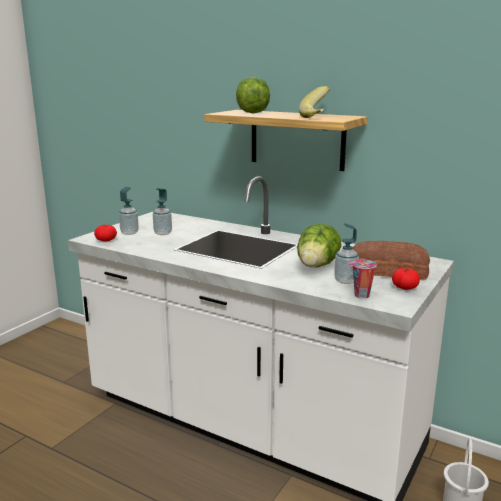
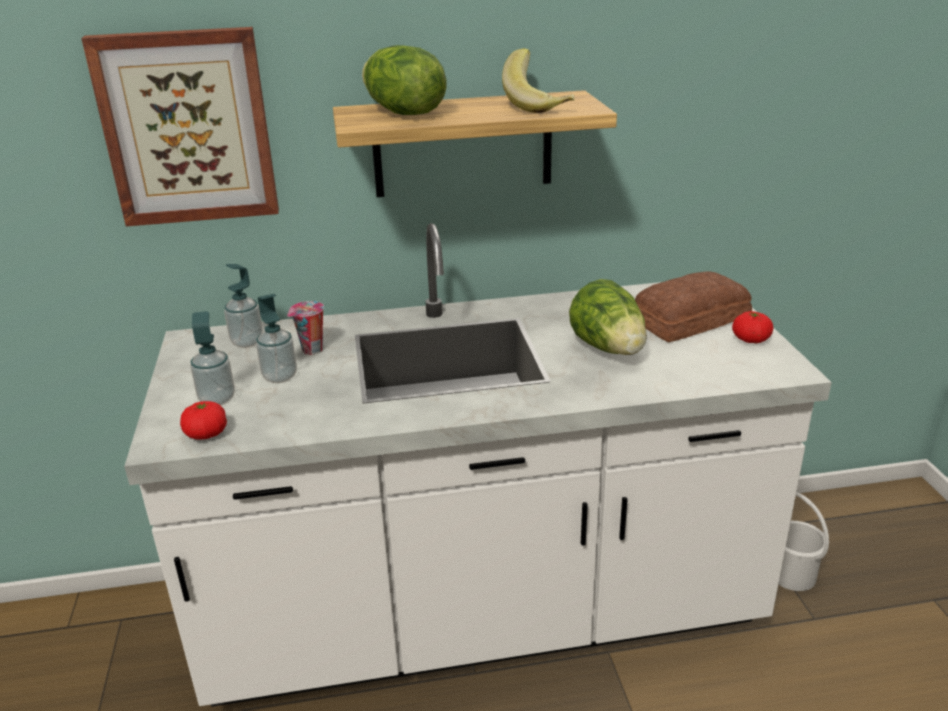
camera: 40 degrees left, 10 degrees up
(177, 112) = (188, 127): none -> picture
(345, 281) = (679, 357): soap dispenser -> soap dispenser (247, 342)
(360, 295) = (735, 373): cup -> cup (311, 351)

